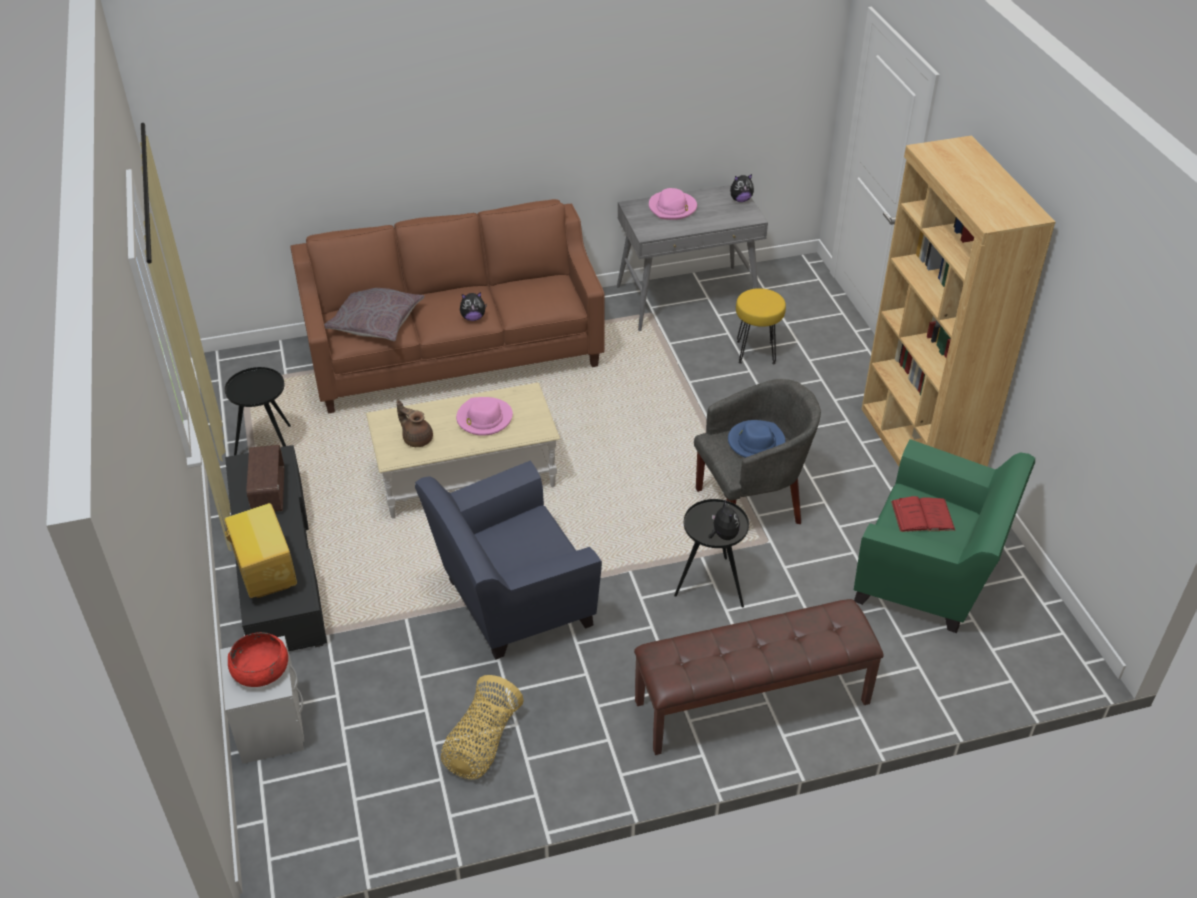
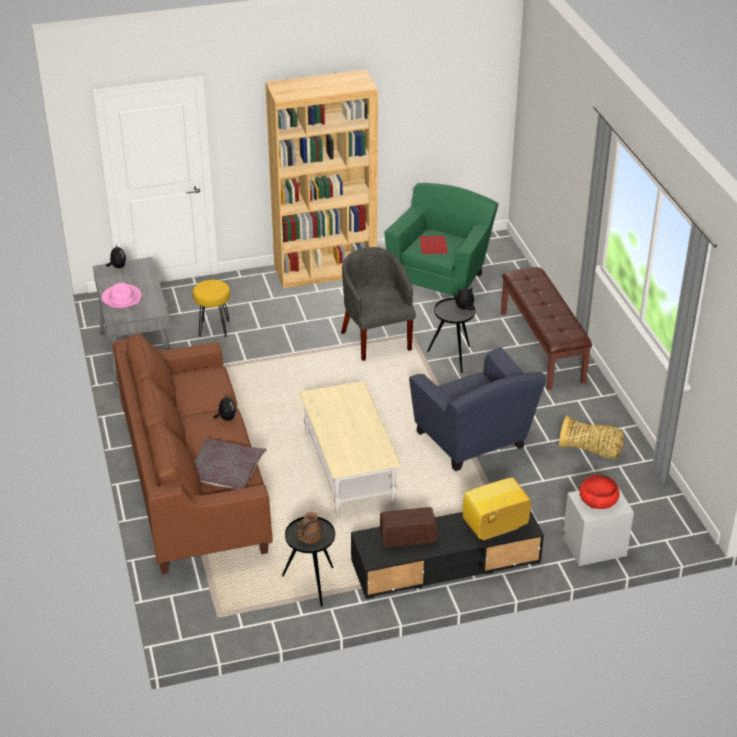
camera: 90 degrees left, 5 degrees down
(417, 438) = (365, 447): brown teapot -> brown teapot (309, 538)
(484, 419) = (343, 415): pink hat -> none
(756, 442) = (375, 294): blue hat -> none

